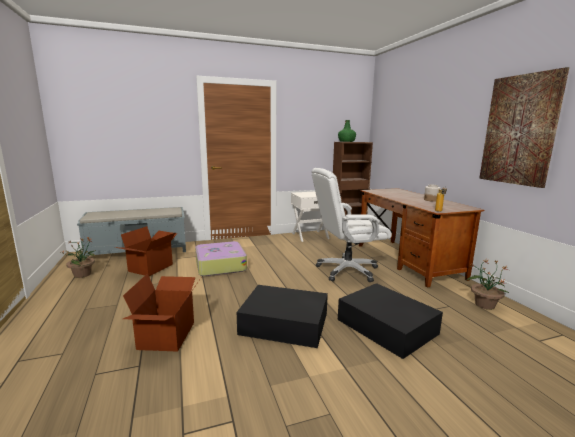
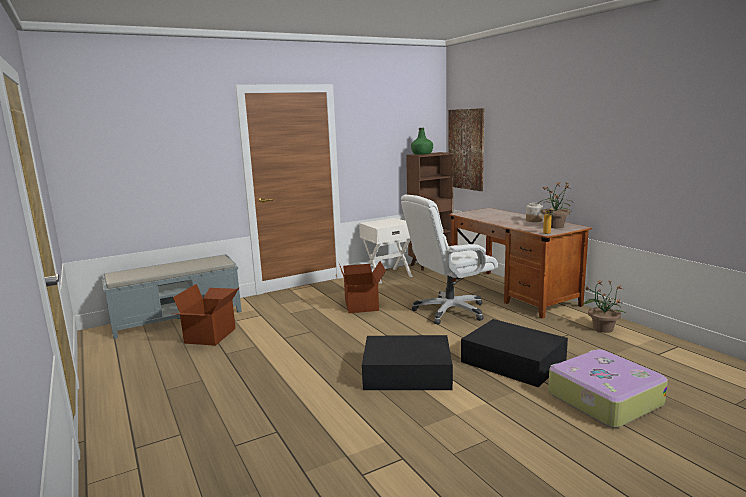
camera: 10 degrees left, 0 degrees up
(83, 274) = (127, 354): potted plant -> potted plant (554, 226)
(168, 335) = (287, 401): cardboard box -> cardboard box (362, 305)
(220, 265) = (296, 323): suitcase -> suitcase (602, 399)
(519, 130) = (620, 143): picture -> picture (466, 149)

